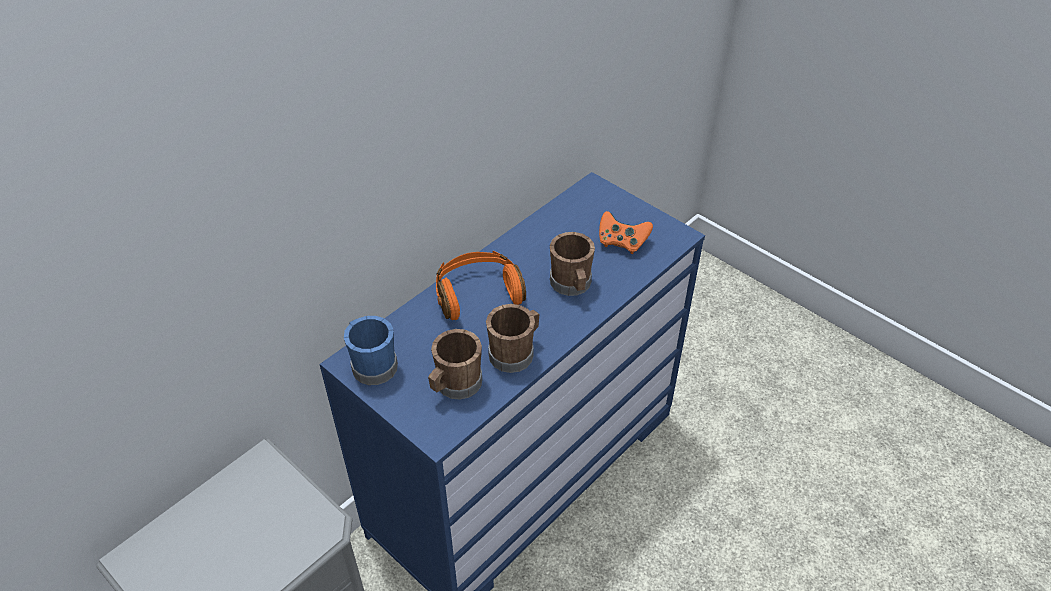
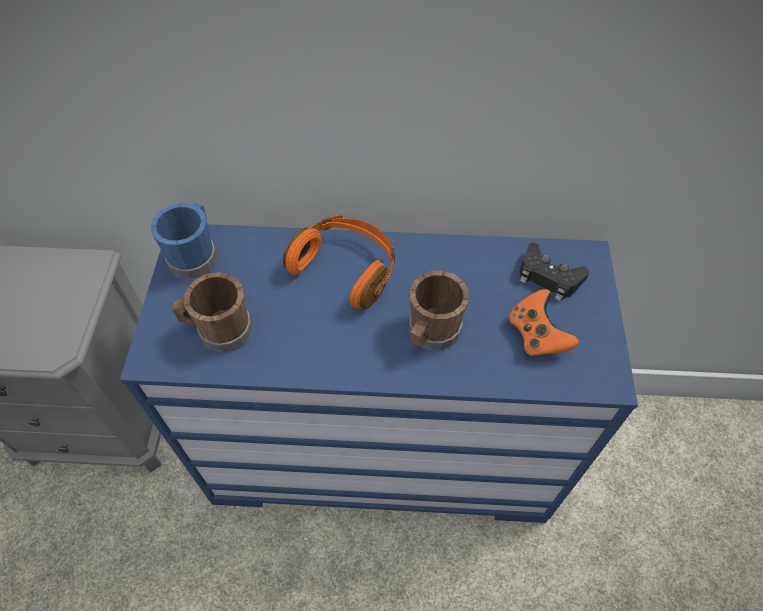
camera: 50 degrees right, 10 degrees up
(515, 353) = (298, 348): brown mug -> none
(589, 211) = (548, 277): none -> black game controller

